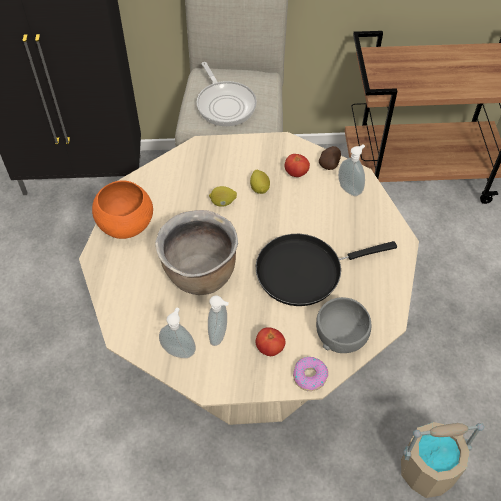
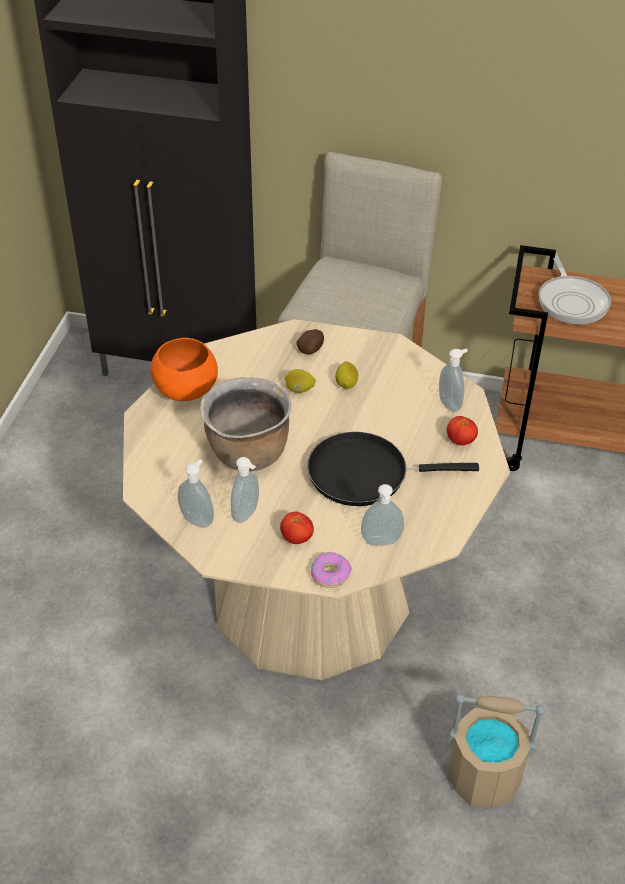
camera: 15 degrees right, 10 degrees down
(225, 104) = (343, 297): frying pan -> frying pan (571, 301)
(296, 173) = (394, 377): tomato -> tomato (460, 441)
(330, 164) = (437, 375): potato -> potato (311, 350)
(341, 334) = (381, 543): grey bowl -> soap dispenser

